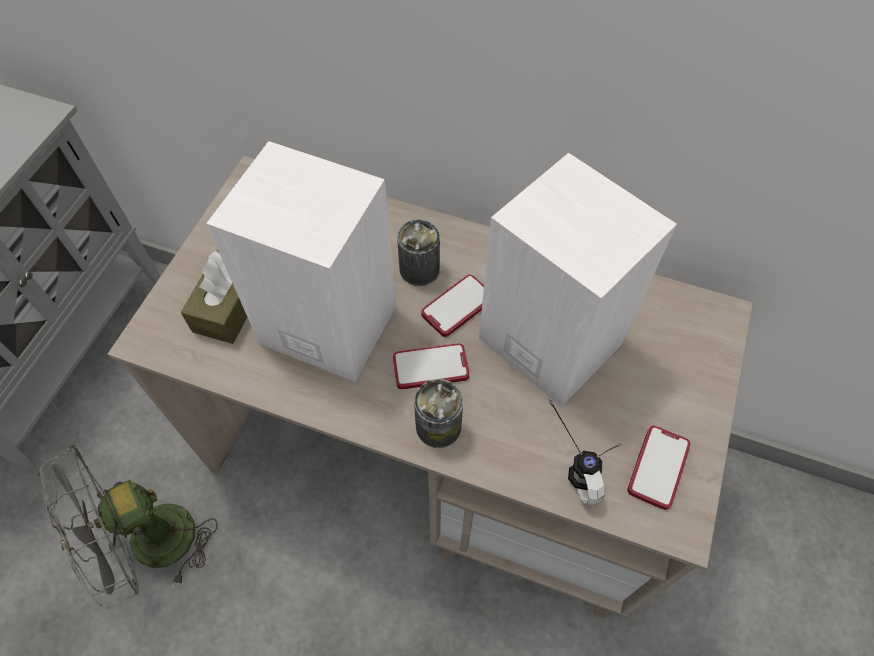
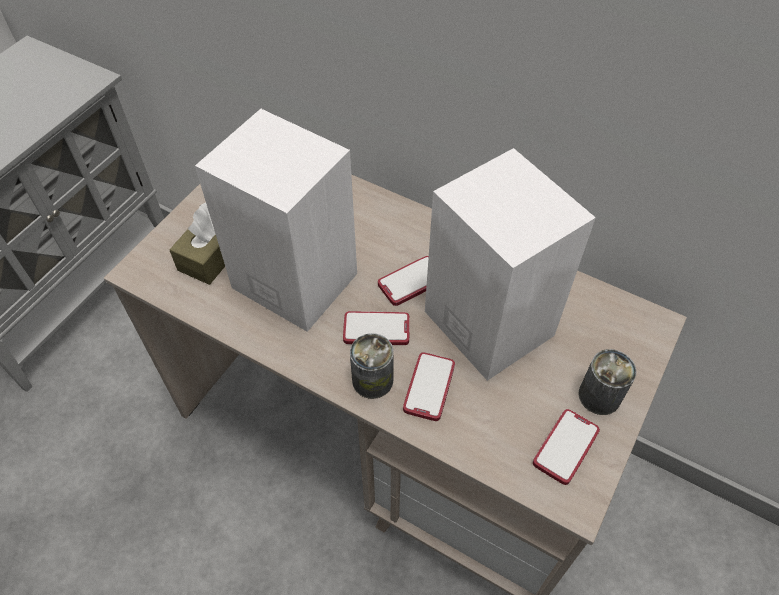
camera: 10 degrees right, 5 degrees down
(149, 547) = (115, 473): grey fan -> none
(419, 269) = (384, 246): can -> can (599, 396)
(501, 424) = (429, 387): none -> phone
(583, 459) = (497, 428): headphones -> none

